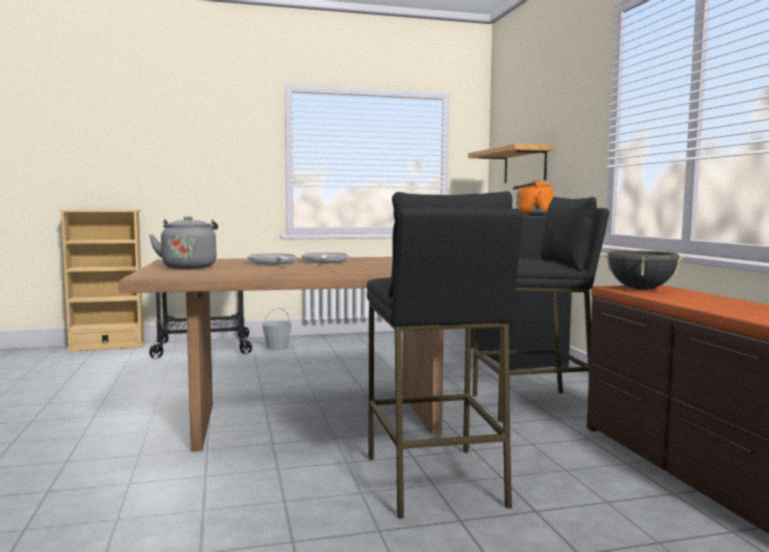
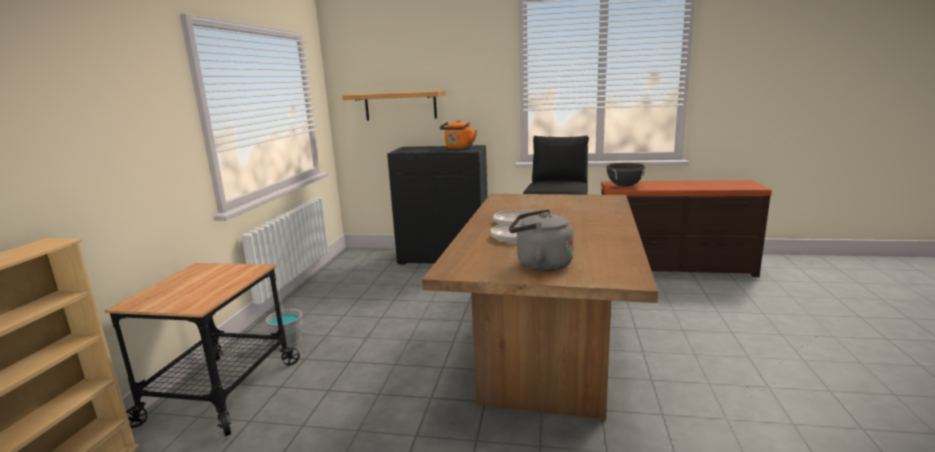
camera: 65 degrees left, 10 degrees up
(434, 481) = (677, 328): black stool -> none

